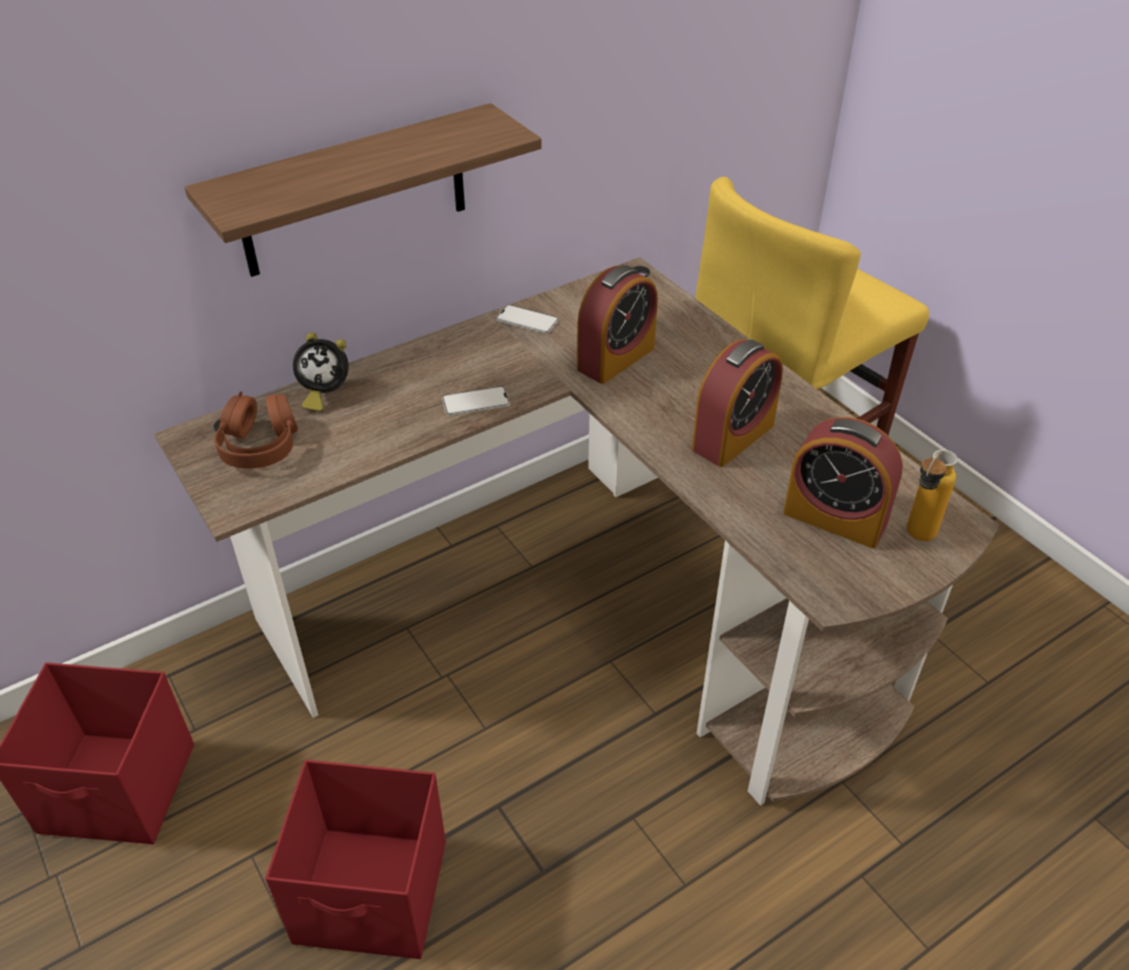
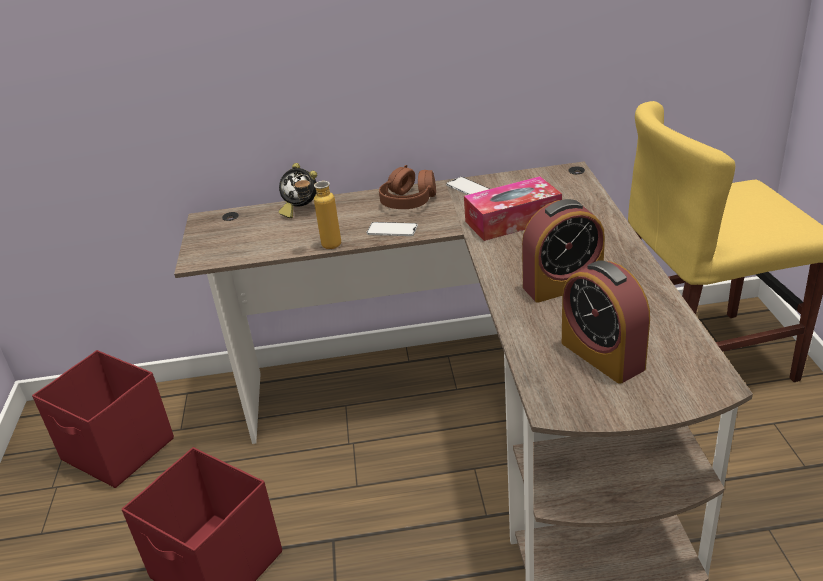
camera: 30 degrees right, 10 degrees down
(260, 445) = (239, 230): brown headphones -> brown headphones (408, 201)
(354, 192) = (340, 69): shelf -> none
(616, 358) = (513, 220): alarm clock -> tissue box
(915, 538) = (662, 385): bottle -> bottle (323, 247)

